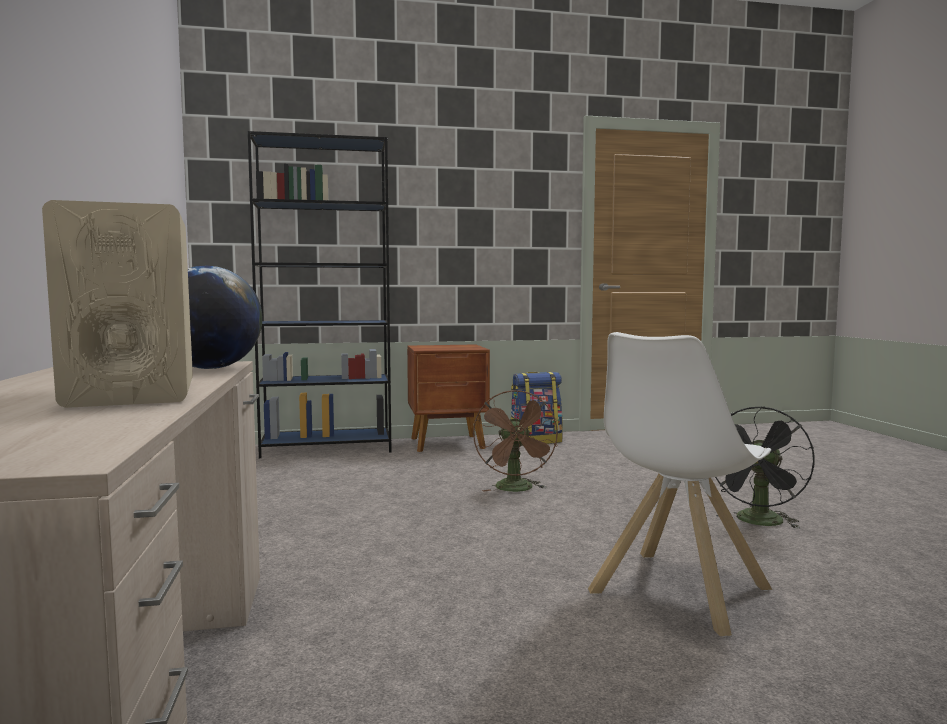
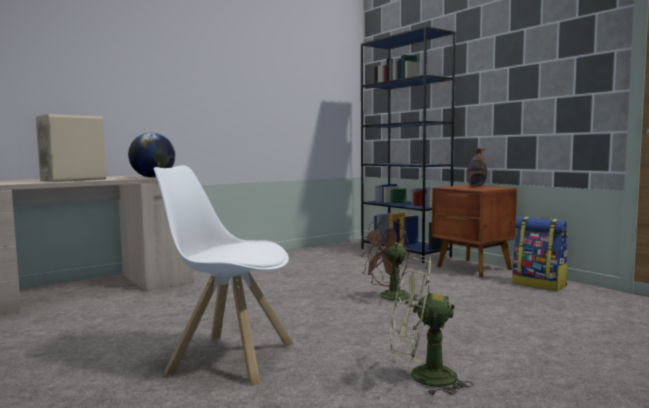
camera: 65 degrees right, 0 degrees up
(432, 345) = (476, 186): none -> bottle
(759, 523) = (422, 377): black fan -> green fan

